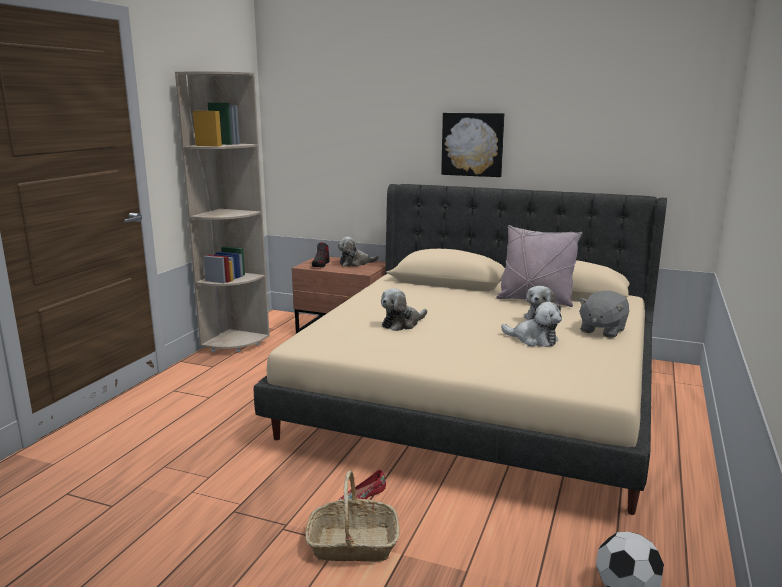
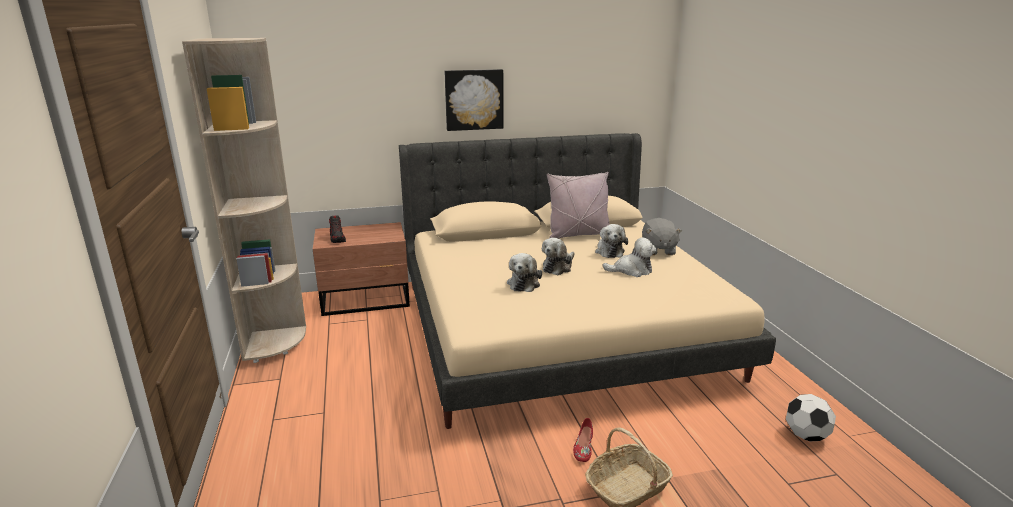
camera: 35 degrees left, 5 degrees up
(355, 263) = (370, 230): plush toy -> plush toy (558, 267)

